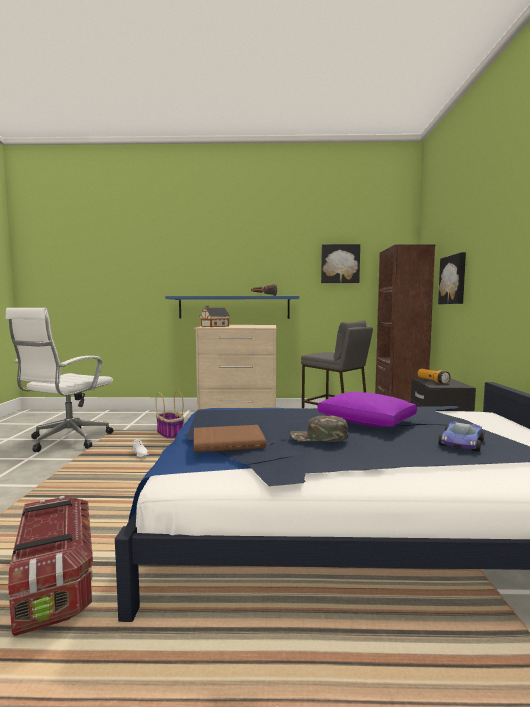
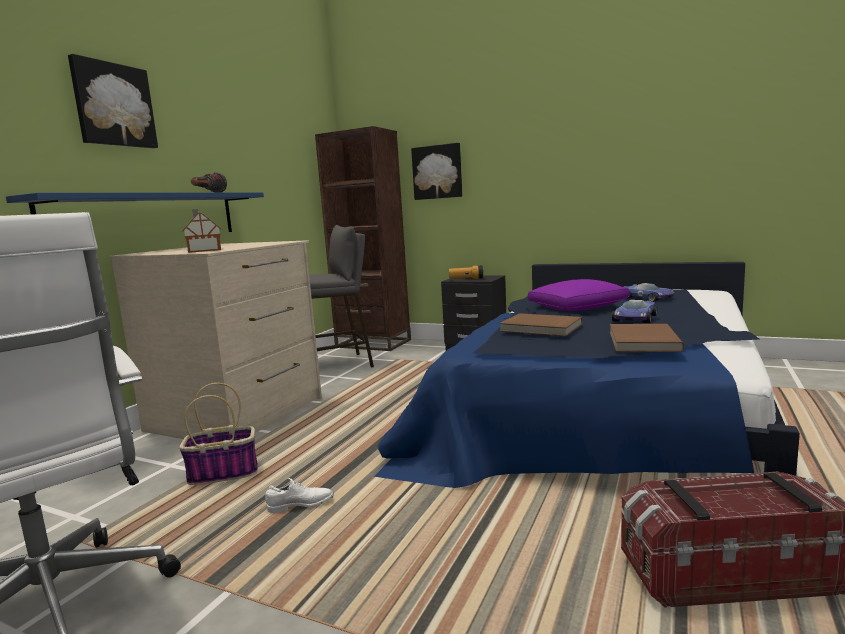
camera: 65 degrees left, 5 degrees up
(262, 415) = (540, 328): none -> brown book
(319, 437) = (634, 318): green cap -> toy car
(340, 264) = (275, 146): picture -> picture (113, 105)

